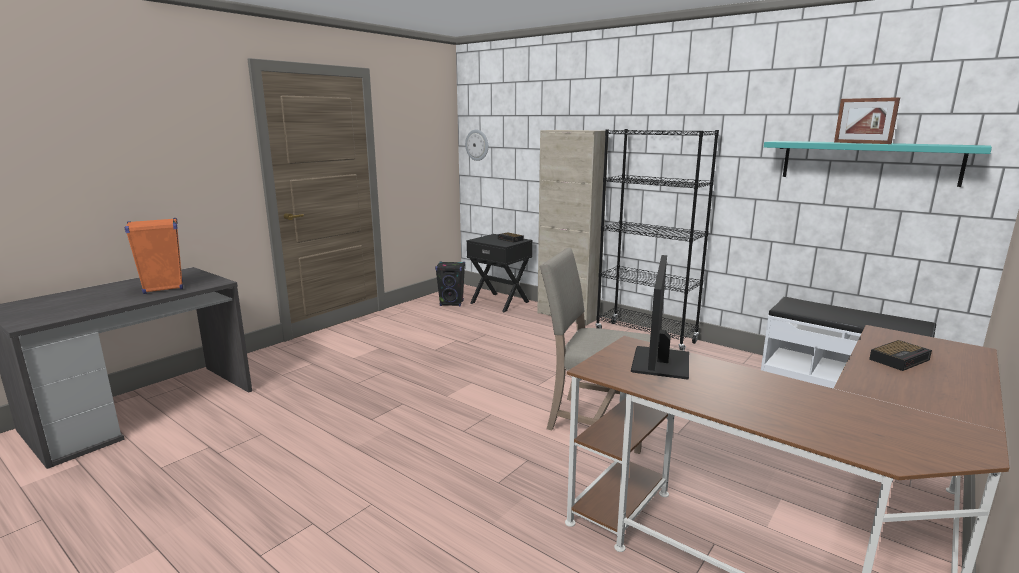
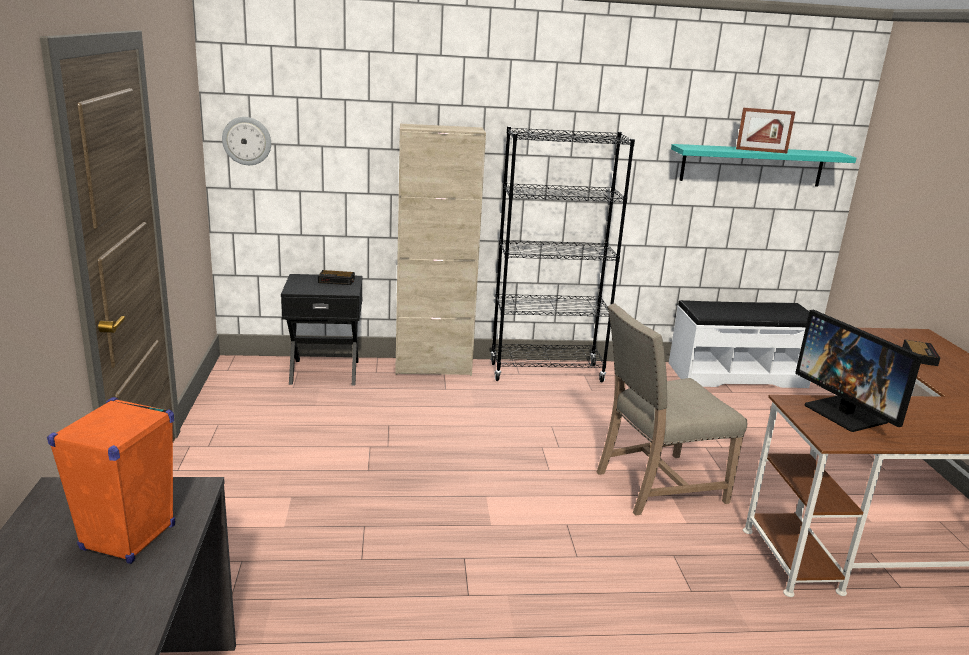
camera: 45 degrees left, 5 degrees up
(452, 303) = (264, 392): black speaker -> none

